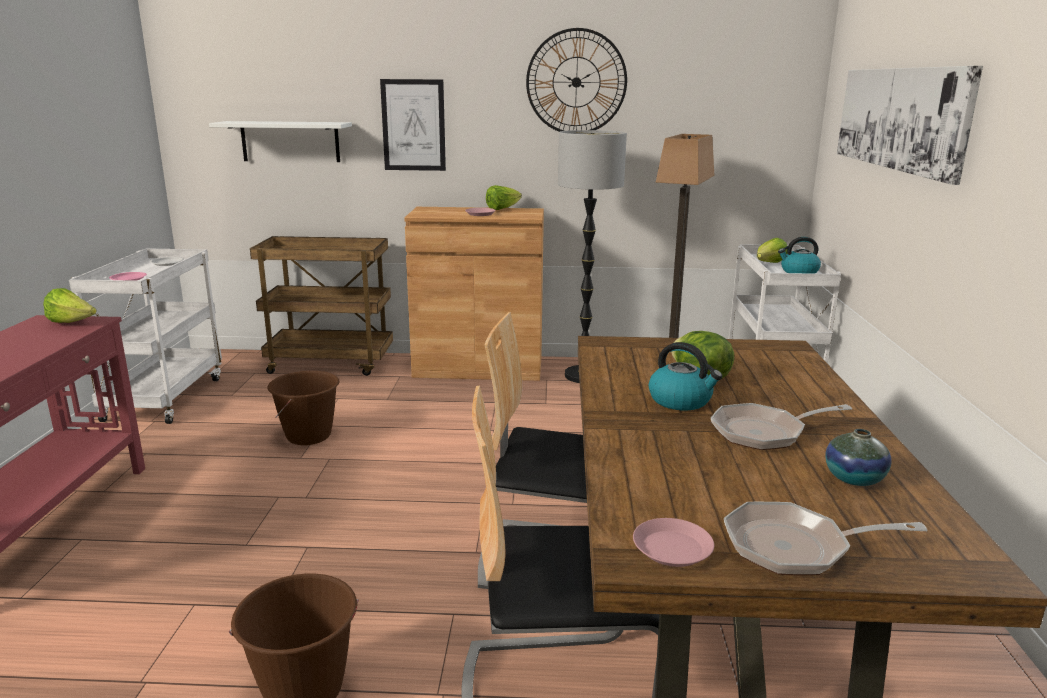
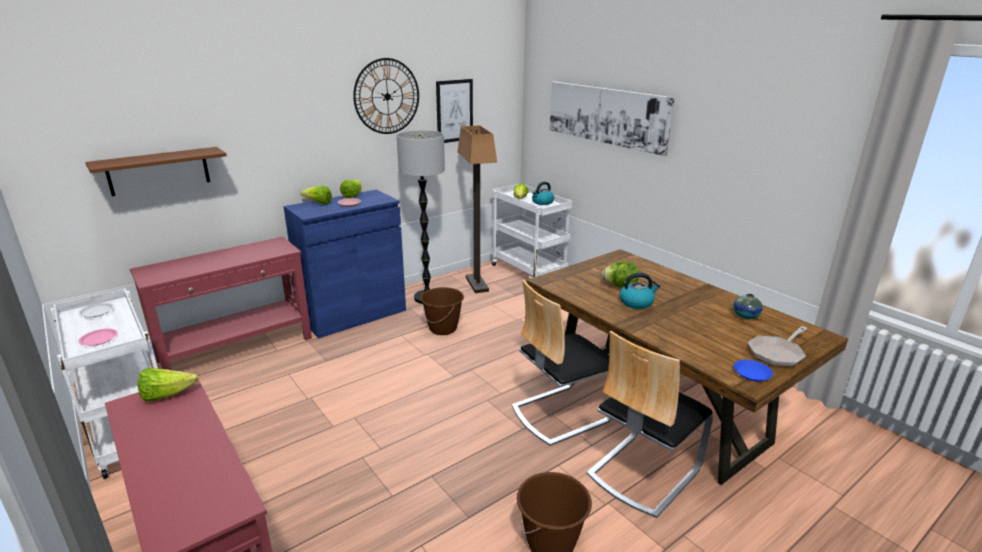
camera: 40 degrees left, 5 degrees up
(290, 141) = (158, 171): white shelf -> brown shelf
(309, 436) = (313, 409): brown bucket -> brown bucket (443, 328)
(332, 363) = (237, 349): brown cart -> red console table
(413, 125) = (271, 142): picture -> picture (454, 111)
(453, 209) = (318, 203): none -> lettuce
(478, 367) = (354, 314): brown cabinet -> blue cabinet
(672, 548) = (752, 373): pink plate -> blue plate
(764, 432) = (689, 307): frying pan -> none

